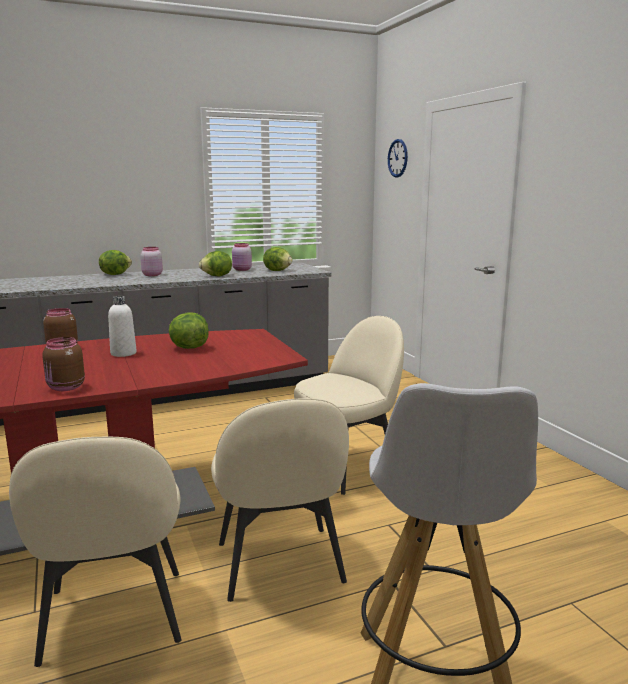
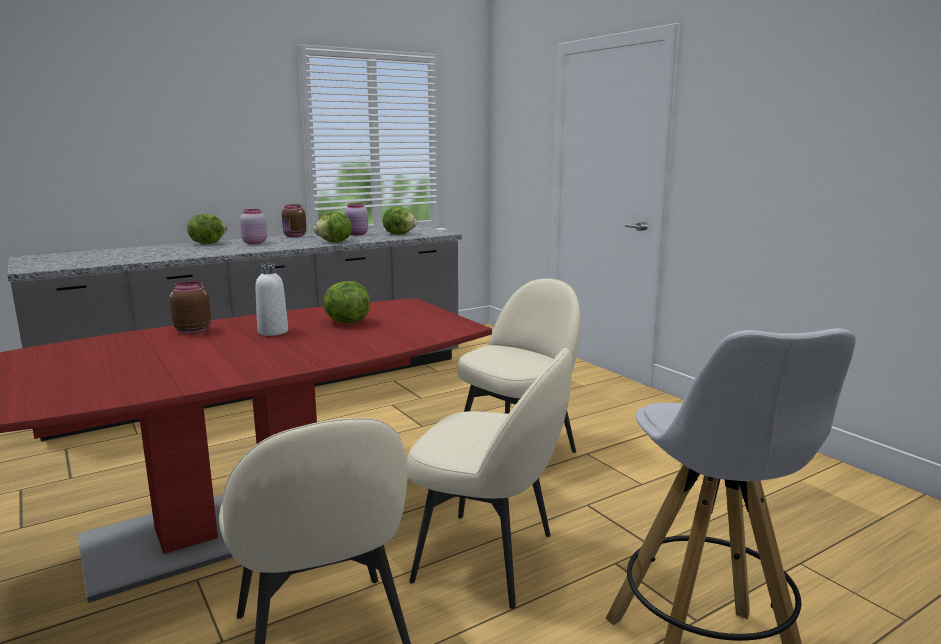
camera: 10 degrees left, 0 degrees up
(65, 388) = (233, 373): brown jar -> brown jar (294, 236)
(280, 565) = (488, 558): beige chair -> beige chair turned 45 degrees counterclockwise
(398, 158) = (521, 106): wall clock -> none

